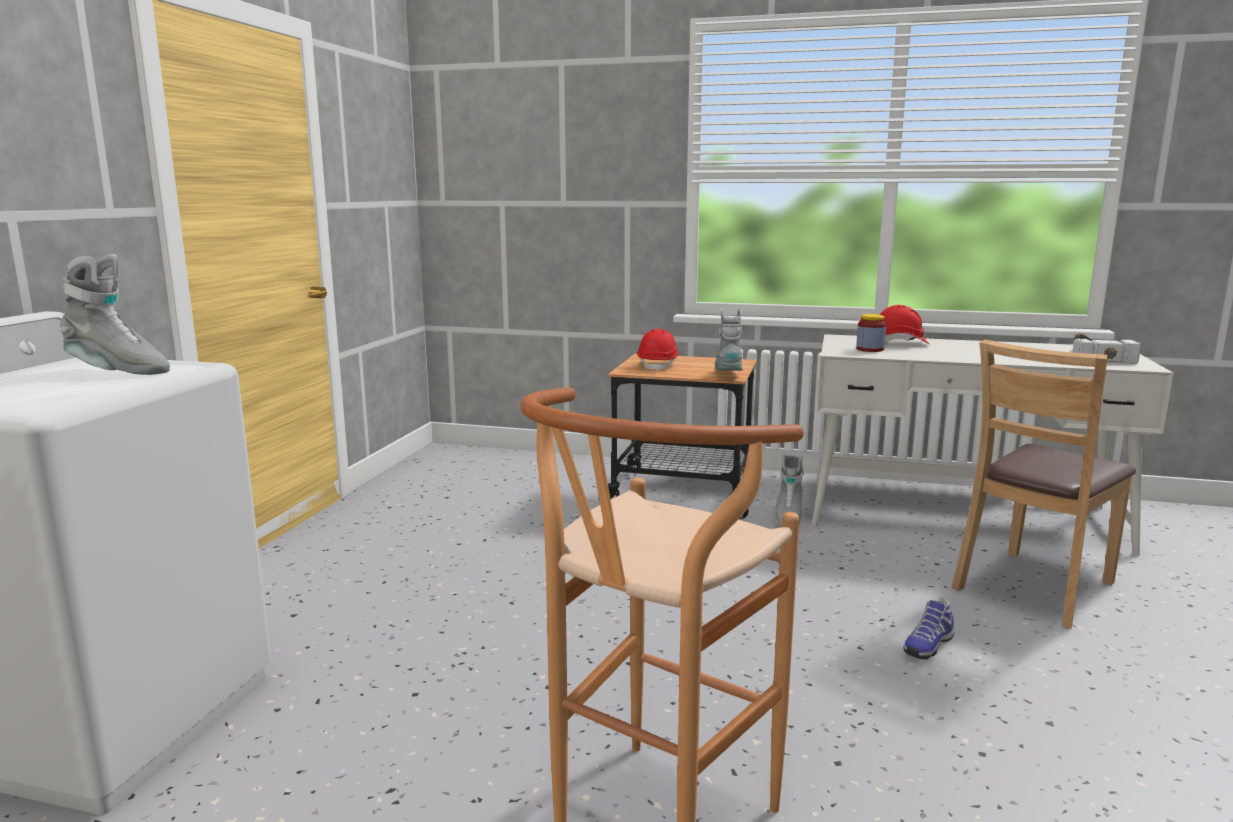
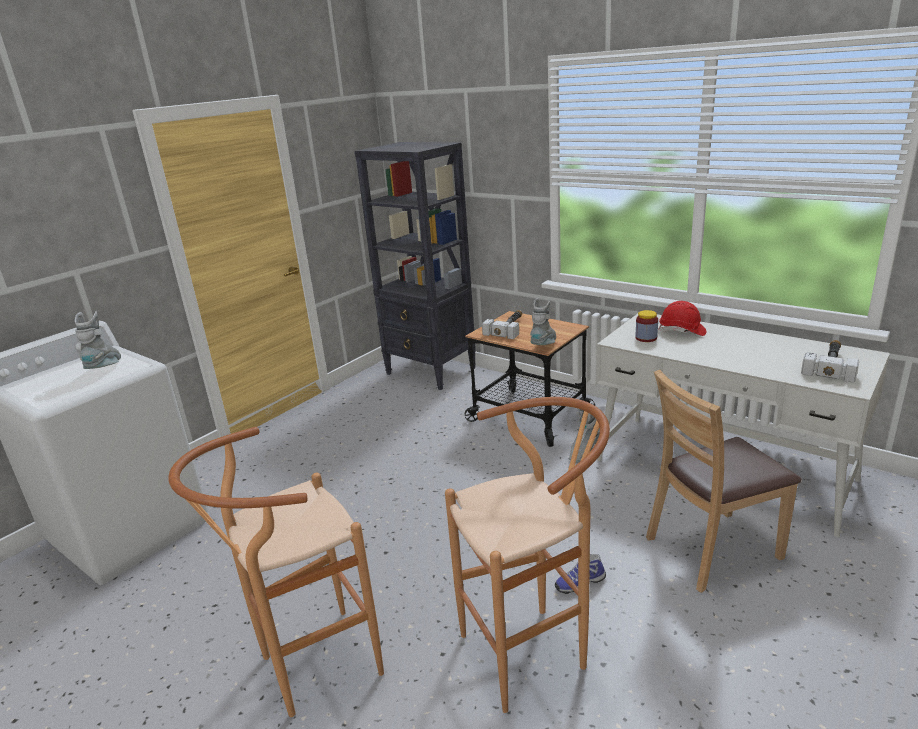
camera: 25 degrees right, 10 degrees up
(117, 371) = (106, 368): grey boot -> grey boot turned 135 degrees counterclockwise
(496, 462) = (431, 371): none -> black bookcase
(658, 365) = (508, 328): red hard hat -> hammer
(952, 728) = (534, 649): none -> brown stool

